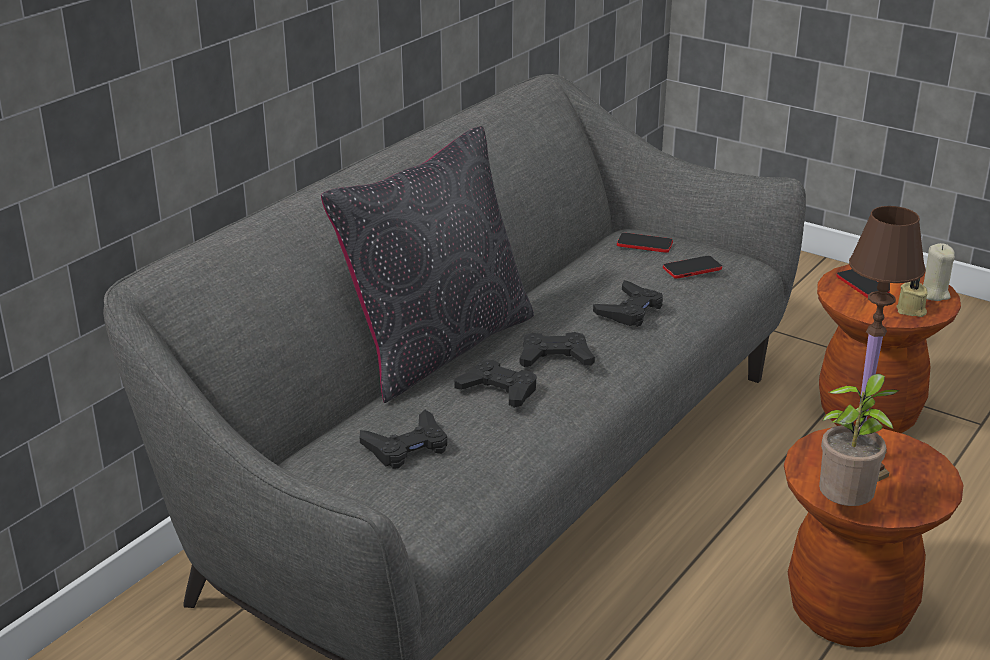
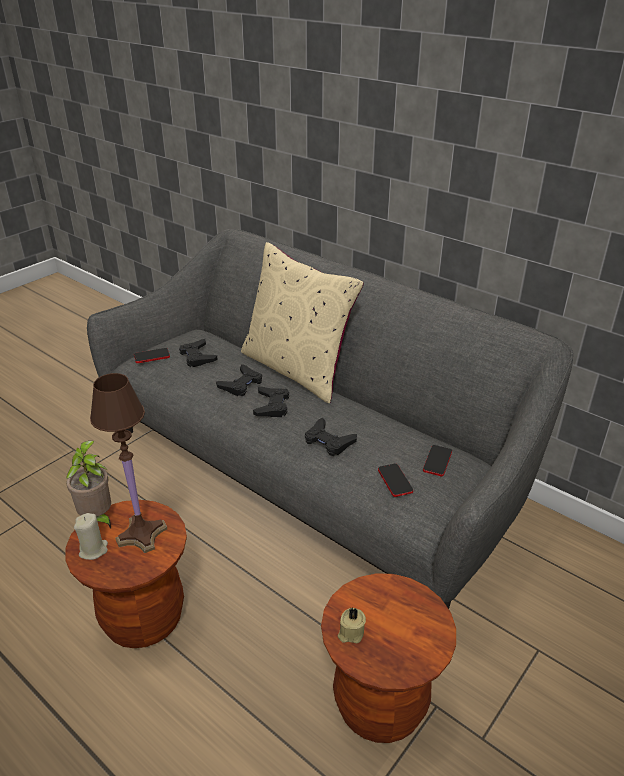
camera: 95 degrees right, 5 degrees up
(437, 346) = (297, 369): black pillow -> beige pillow
(862, 284) = (403, 608): phone -> phone (152, 356)
(933, 294) = (385, 663): beige candle -> beige candle (93, 550)

